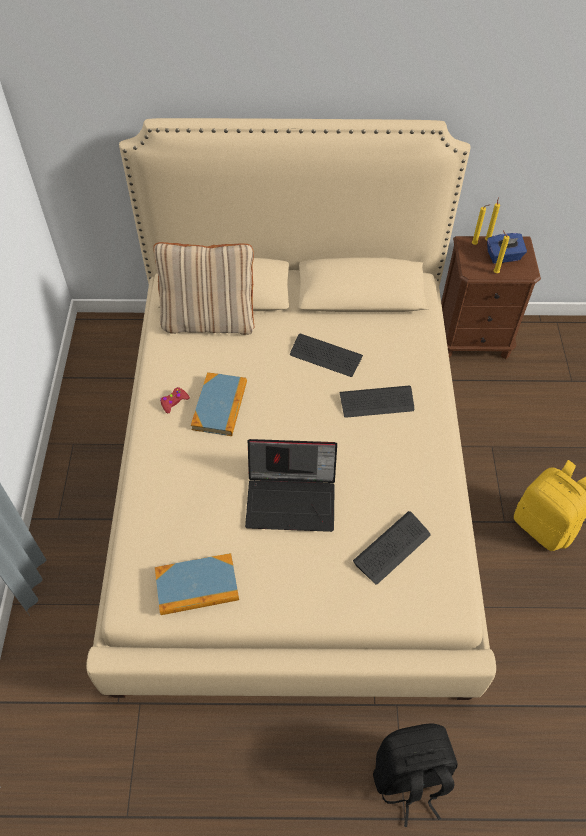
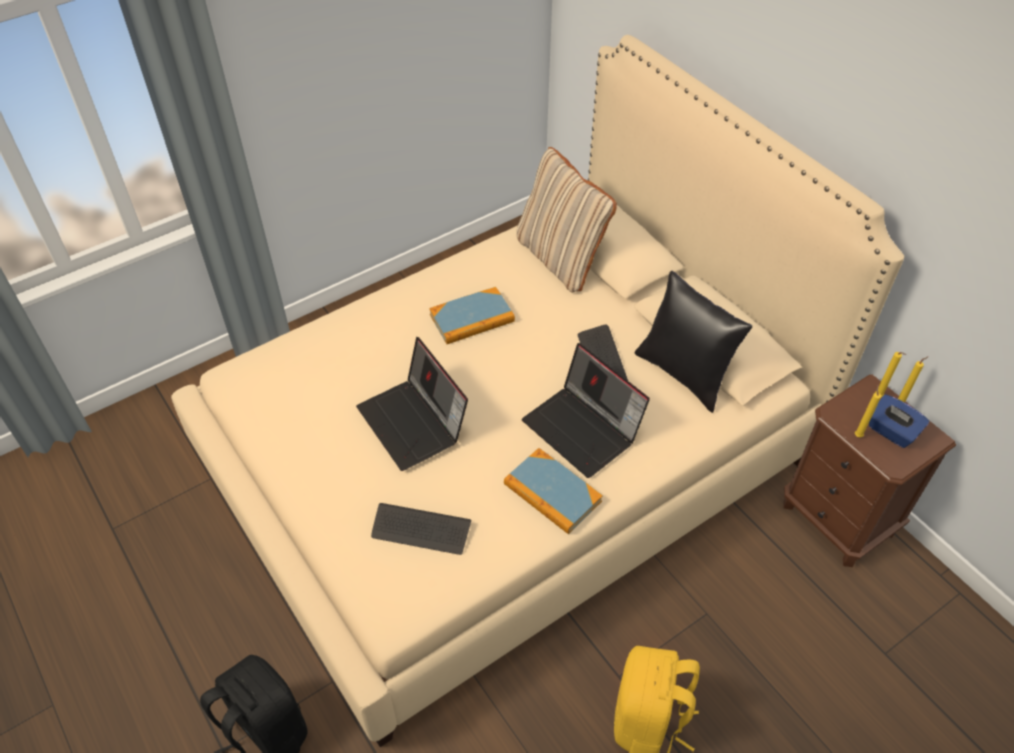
camera: 55 degrees right, 5 degrees down
(174, 402) = (449, 287): red game controller -> none
(197, 586) = (276, 406): book -> book (552, 493)
(373, 321) = (684, 373): none -> black pillow
(376, 402) = (583, 429): keyboard -> laptop

